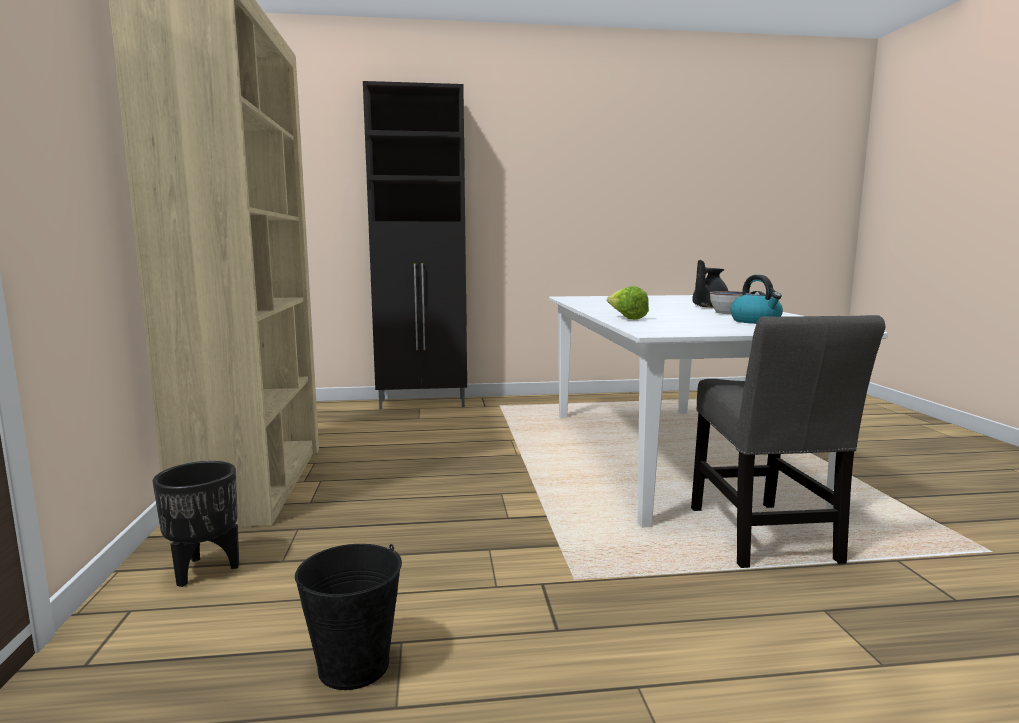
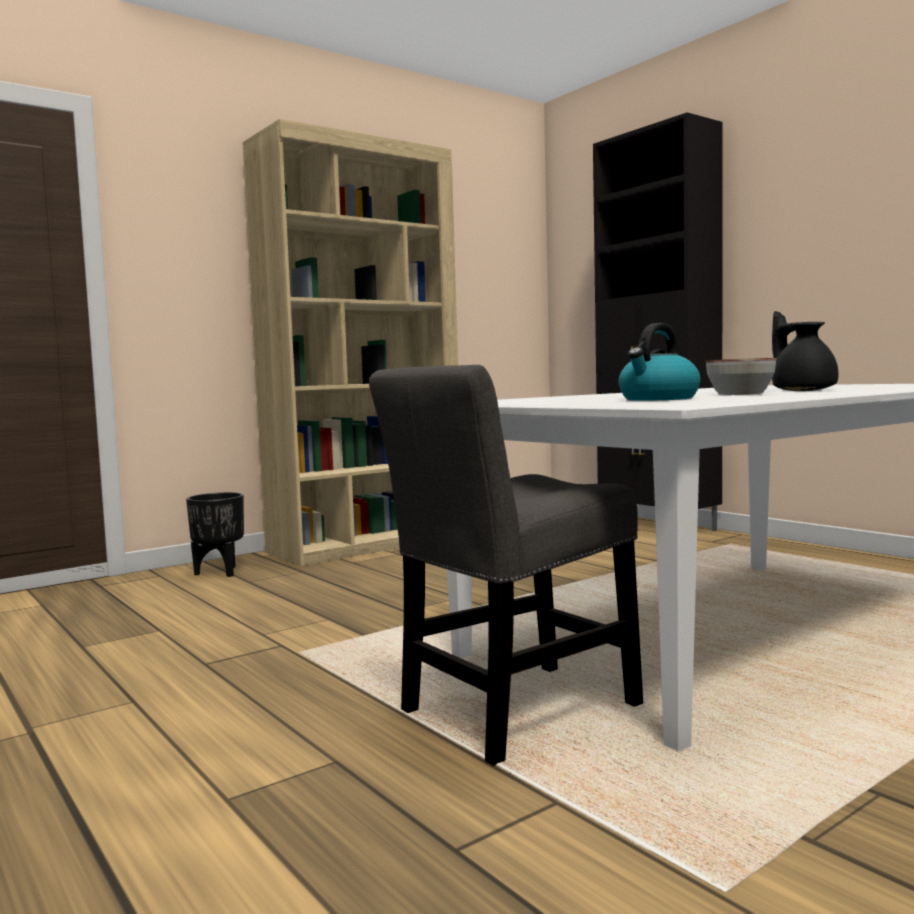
camera: 60 degrees right, 5 degrees down
(353, 665) = (124, 627): black bucket -> none
(626, 318) = (567, 396): lettuce -> none
(708, 307) = (802, 391): black teapot -> black teapot turned 60 degrees clockwise

